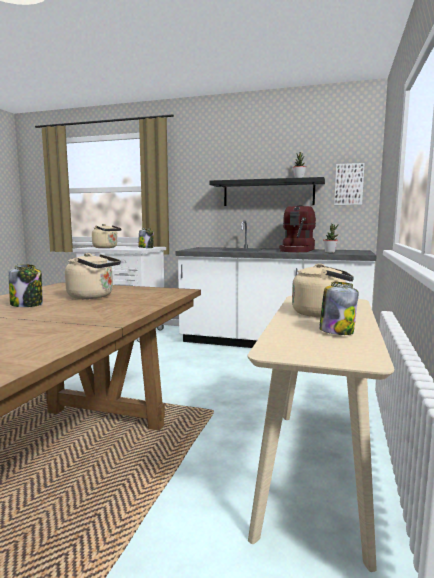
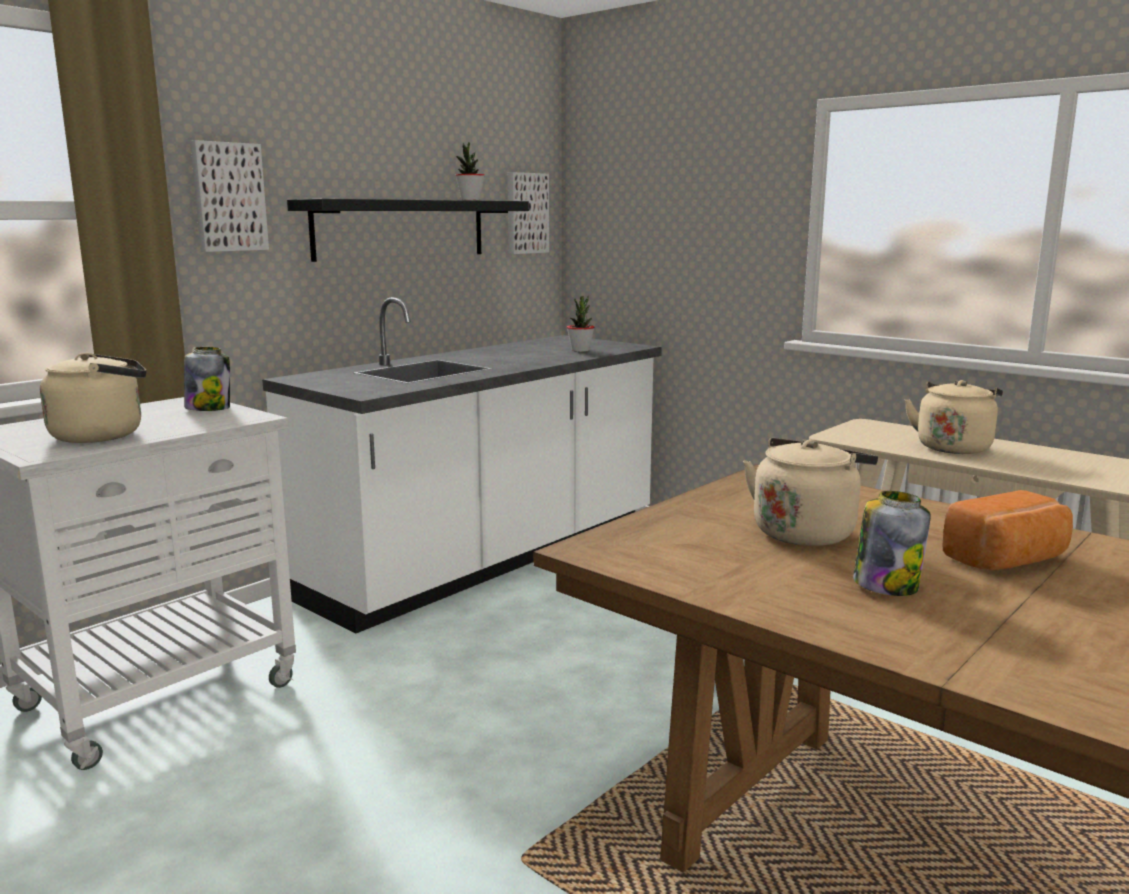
camera: 65 degrees left, 5 degrees up
(63, 316) = (1008, 560): none -> bread
(194, 182) = (228, 197): none -> picture
(297, 250) = (510, 354): coffee machine -> none
(336, 331) = (1057, 459): jar -> none

